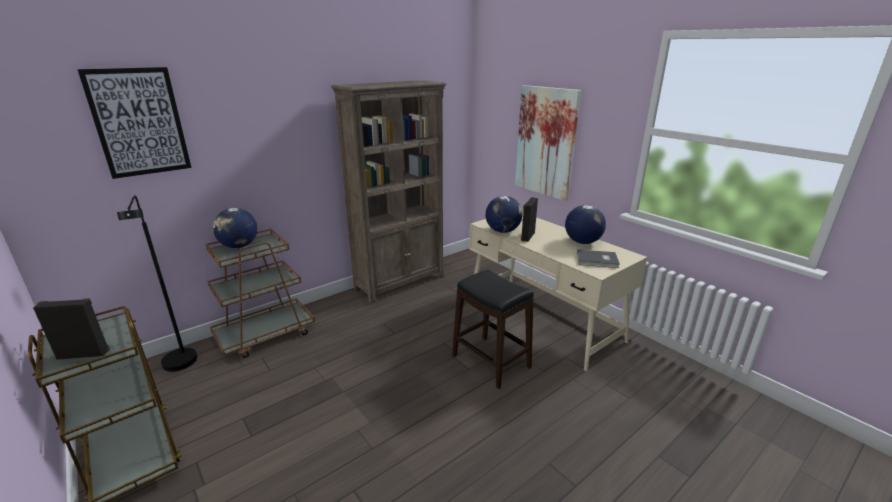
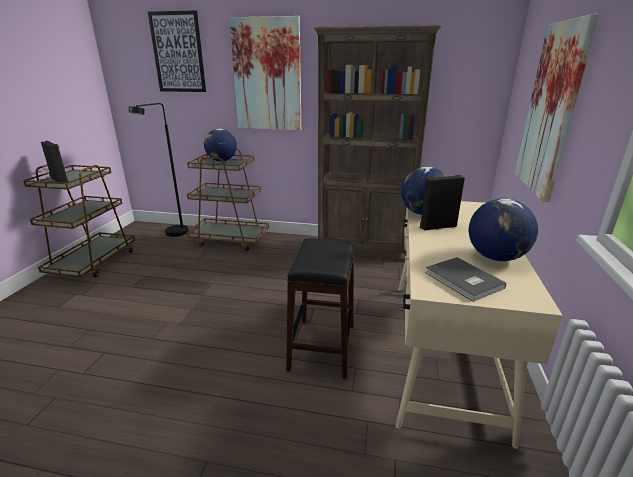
camera: 50 degrees right, 0 degrees up
(273, 137) = (267, 75): none -> picture

